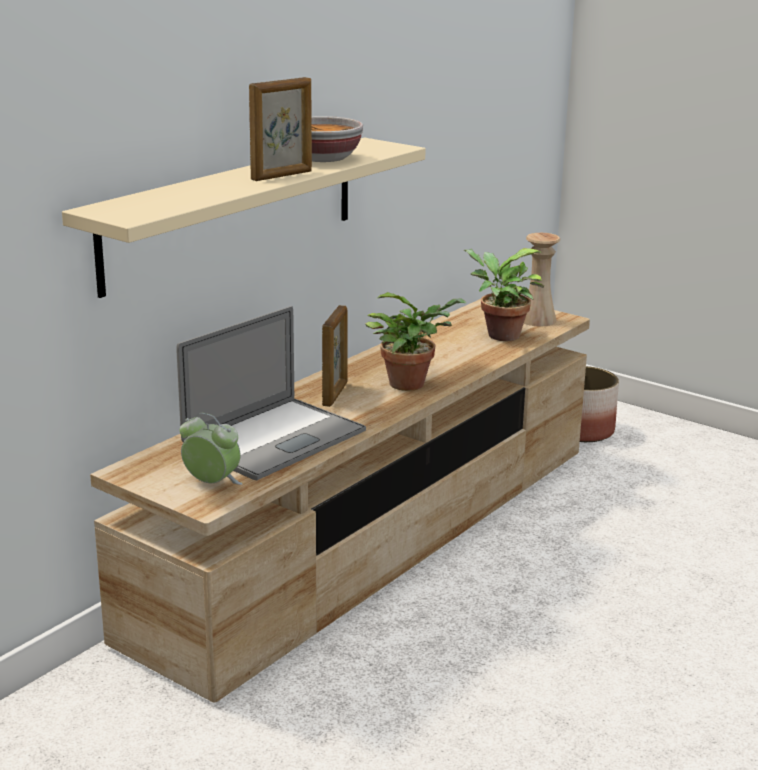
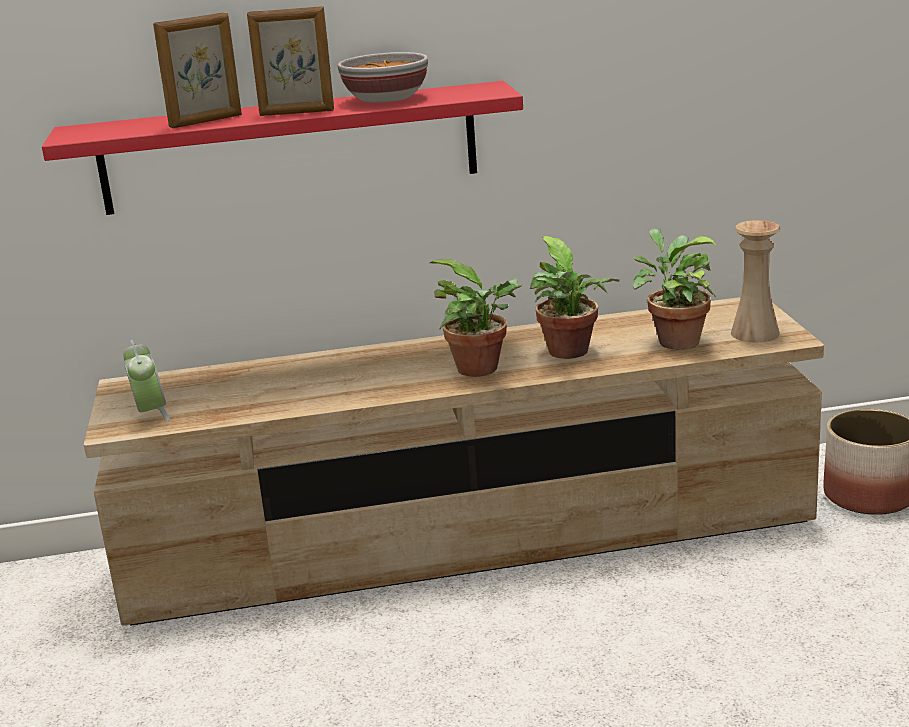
camera: 45 degrees right, 0 degrees up
(233, 212) = (289, 148): beige shelf -> red shelf
(274, 439) = (268, 389): laptop -> none
(335, 394) = (397, 362): picture frame -> picture frame (206, 121)
(449, 358) = (570, 353): none -> potted plant

